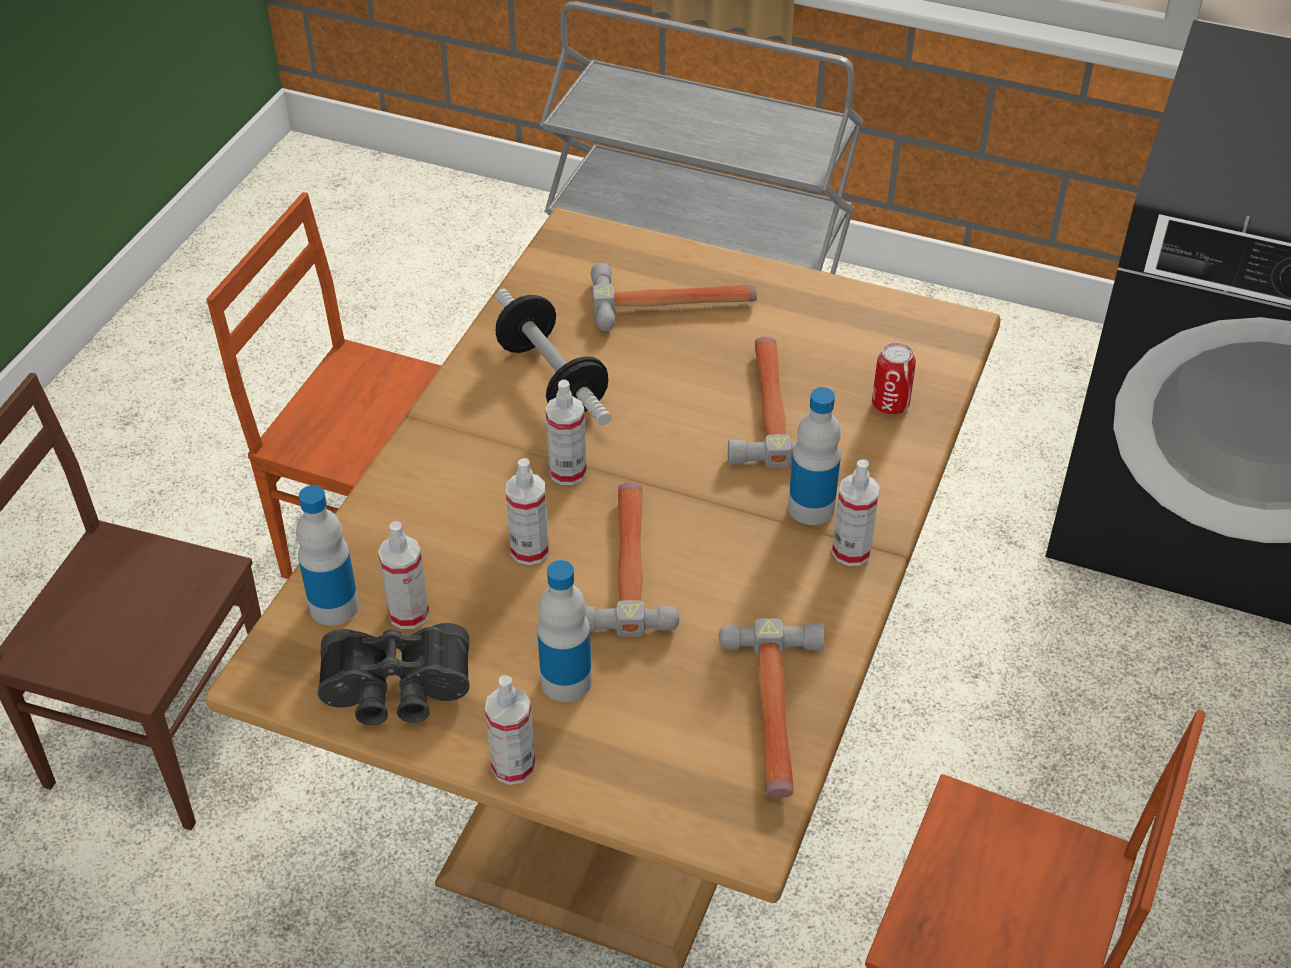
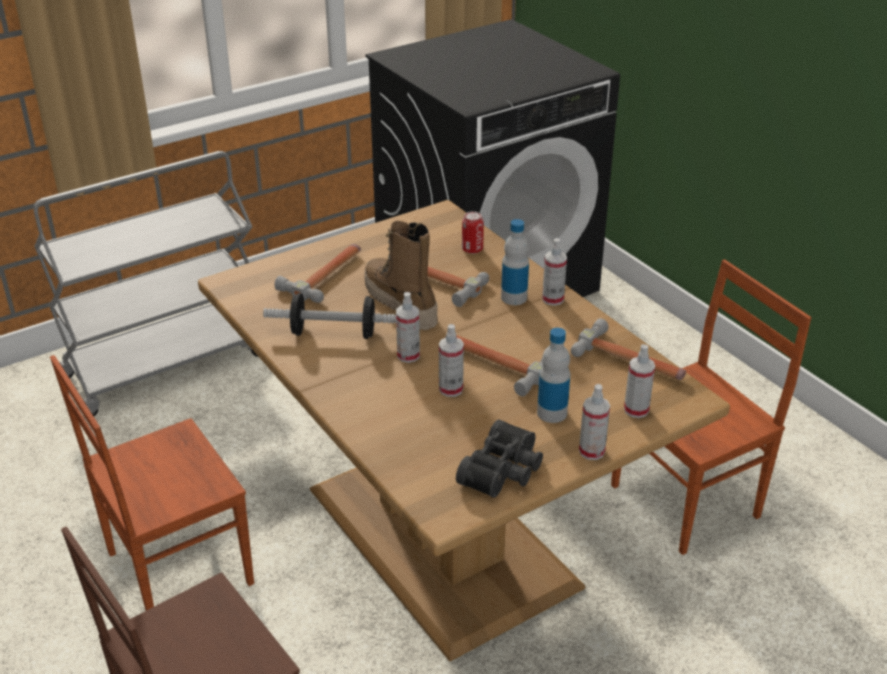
camera: 55 degrees left, 10 degrees down
(334, 606) = (420, 471): bottle -> none
(409, 613) = (453, 446): spray bottle -> spray bottle (636, 410)
(678, 404) = (400, 304): none -> boot

